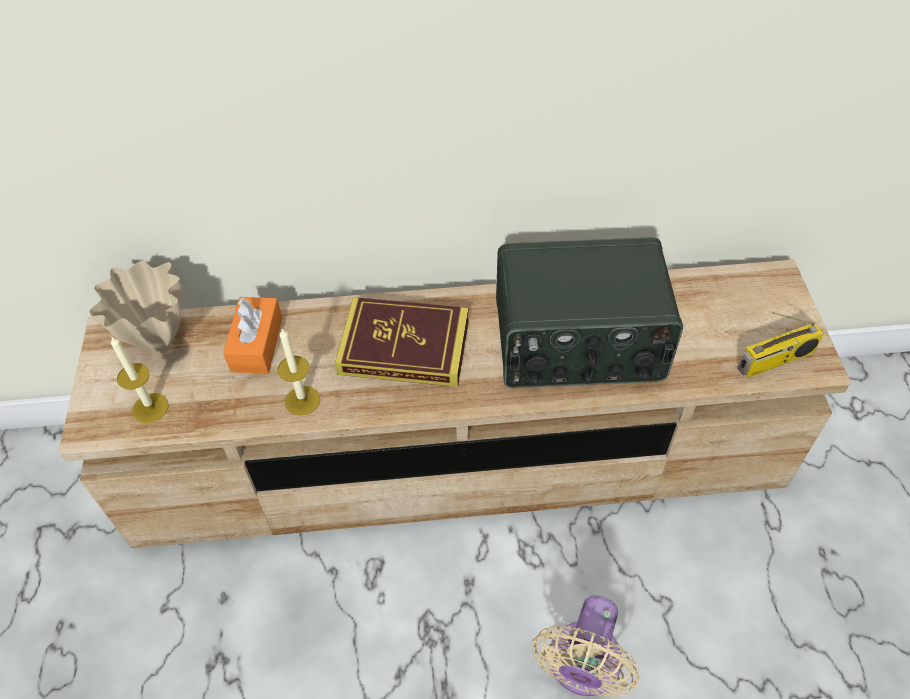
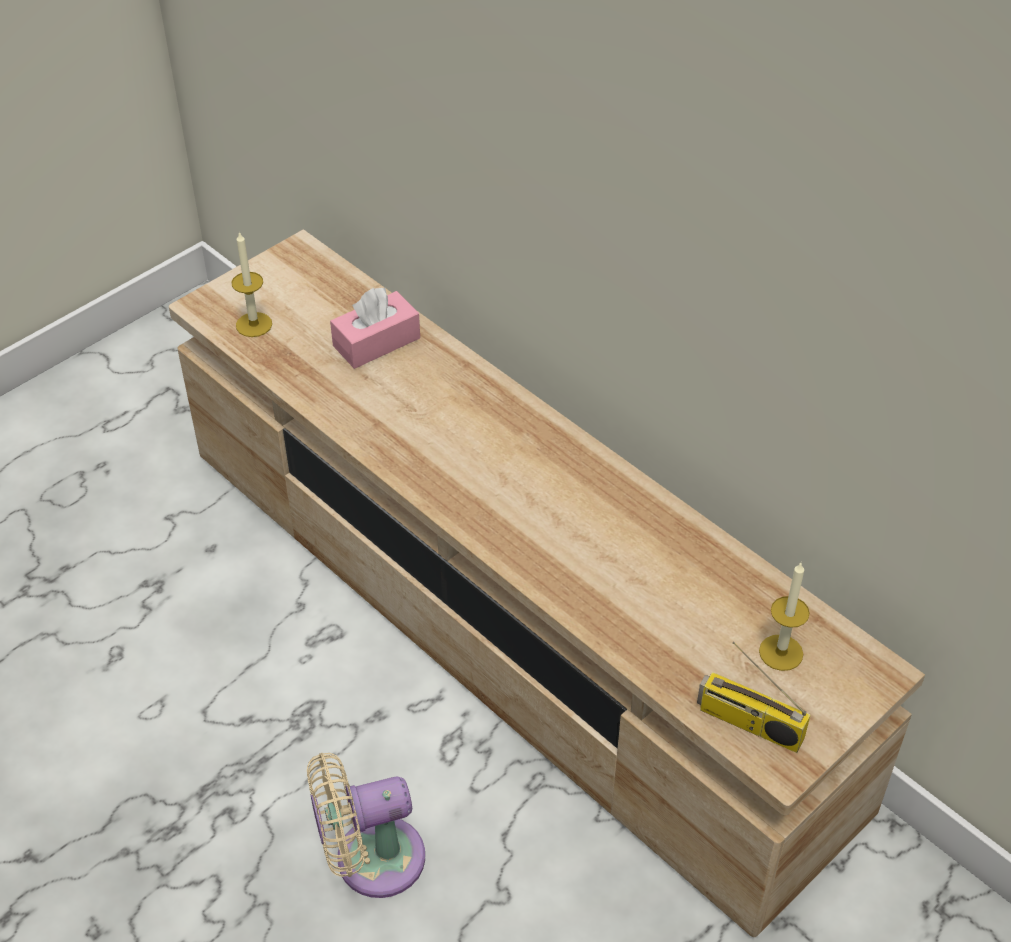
camera: 50 degrees right, 5 degrees down
(161, 344) = (318, 287): beige vase -> none
(257, 344) = (376, 342): orange tissue box -> pink tissue box
(302, 400) = (348, 407): candle -> candle (781, 652)
(404, 347) = (471, 435): book -> none
(578, 344) = (604, 554): radio -> none

